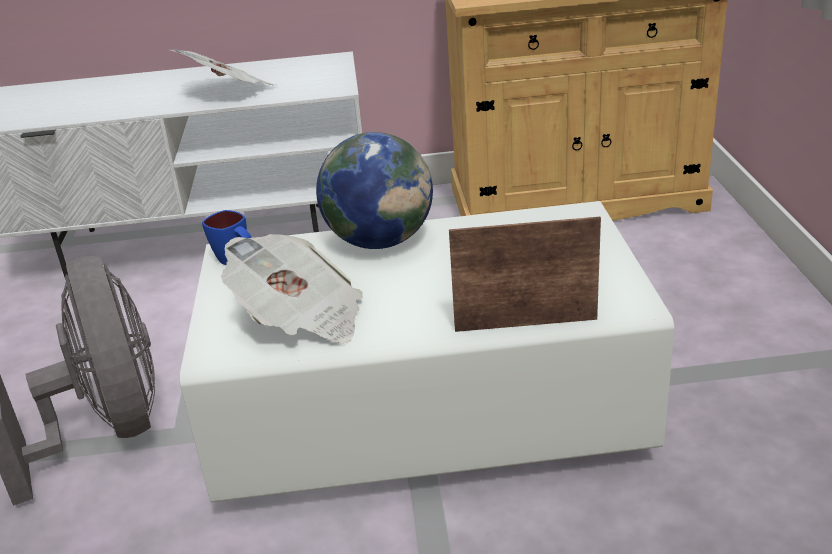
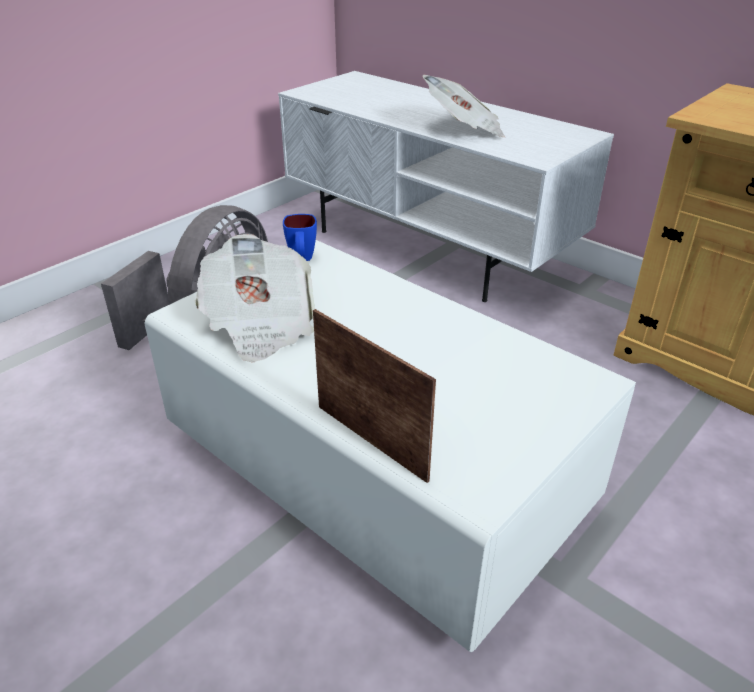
camera: 45 degrees right, 5 degrees up
(380, 241) = (404, 302): globe -> none

